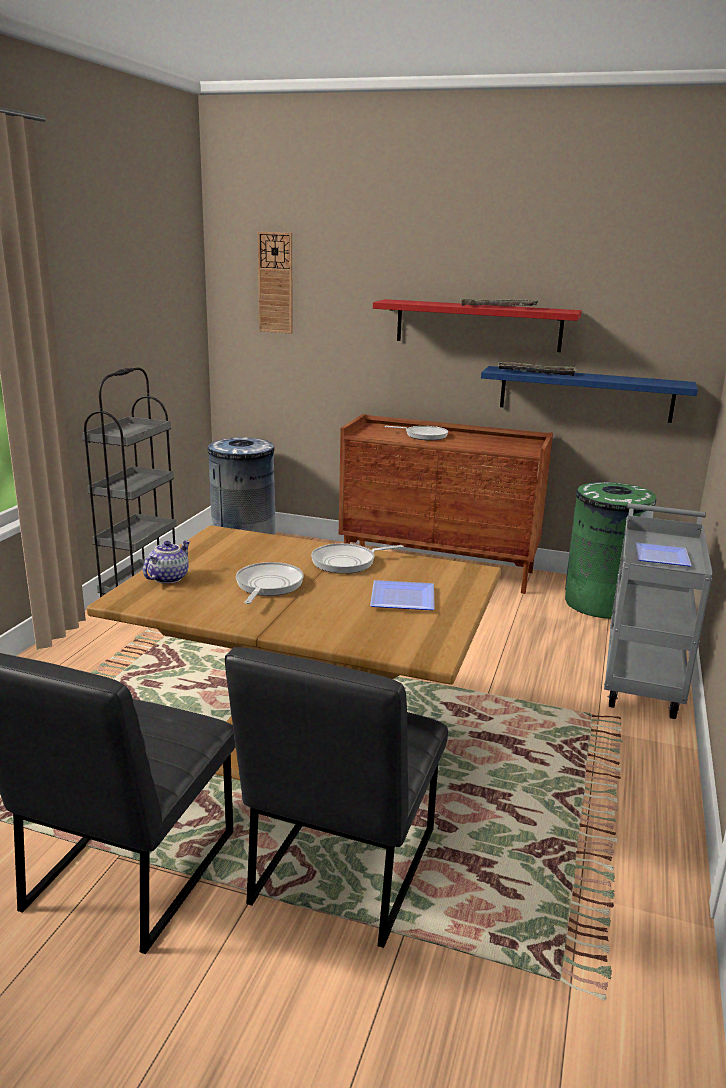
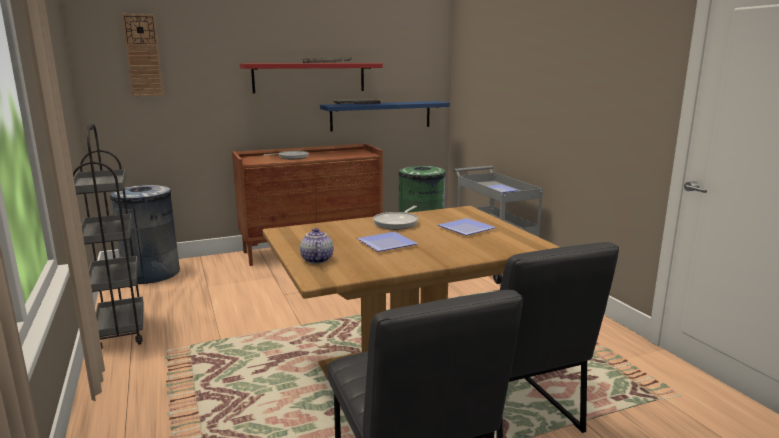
camera: 40 degrees left, 5 degrees down
(267, 586) = (386, 245): frying pan -> plate

